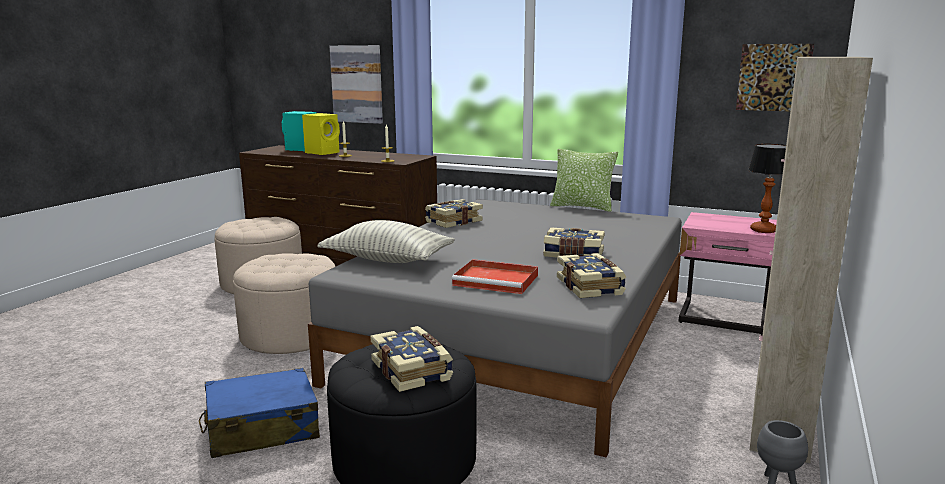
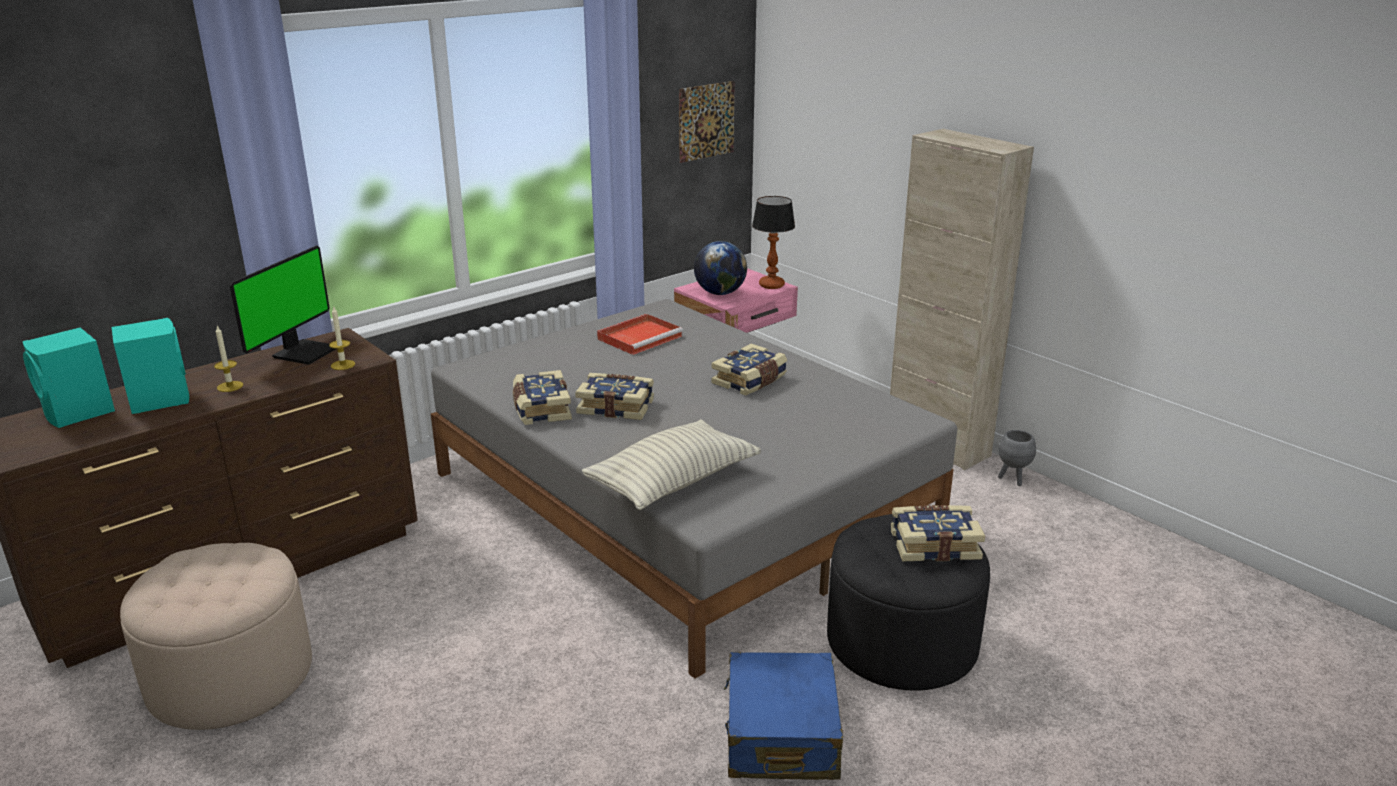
camera: 65 degrees left, 10 degrees up
(291, 334) = (508, 674): beige ottoman -> none
(323, 152) = (159, 399): yellow speaker -> turquoise speaker
(357, 84) = (125, 246): picture -> none
(396, 156) = (304, 352): none -> monitor
(497, 280) = (802, 437): red tray -> red tray (640, 337)
(582, 207) = (567, 325): pillow -> none
(591, 287) = (854, 401): book -> book (616, 406)
(710, 222) = (720, 293): none -> globe

